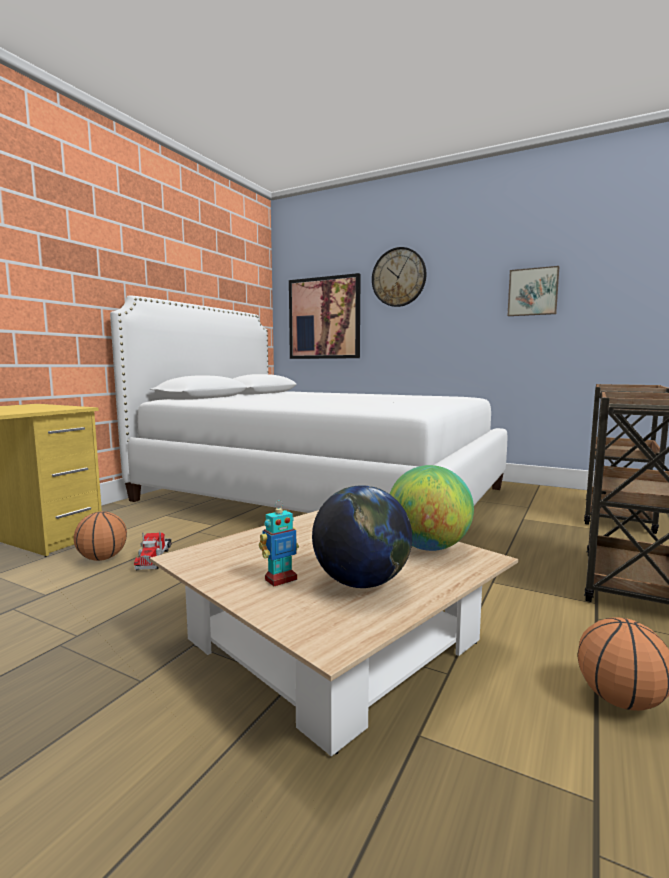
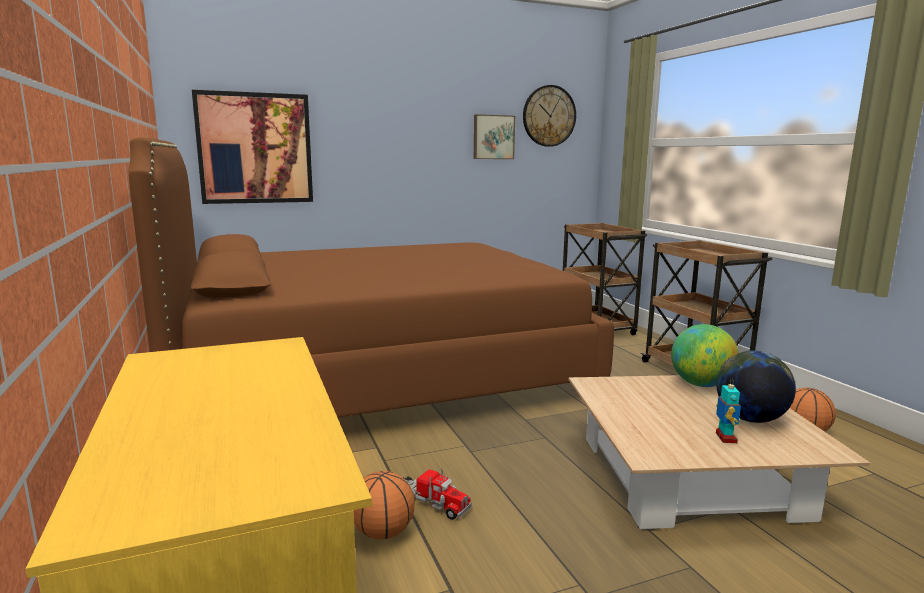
camera: 50 degrees left, 5 degrees up
(321, 494) = (376, 375): white bed -> brown bed
(398, 277) = (358, 106): wall clock -> wall clock (549, 116)

